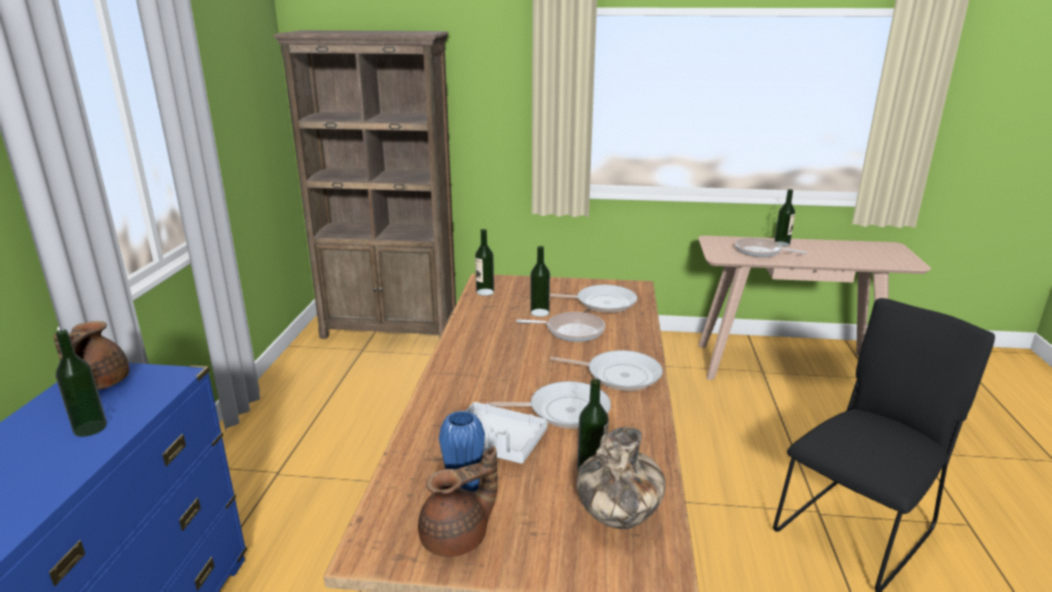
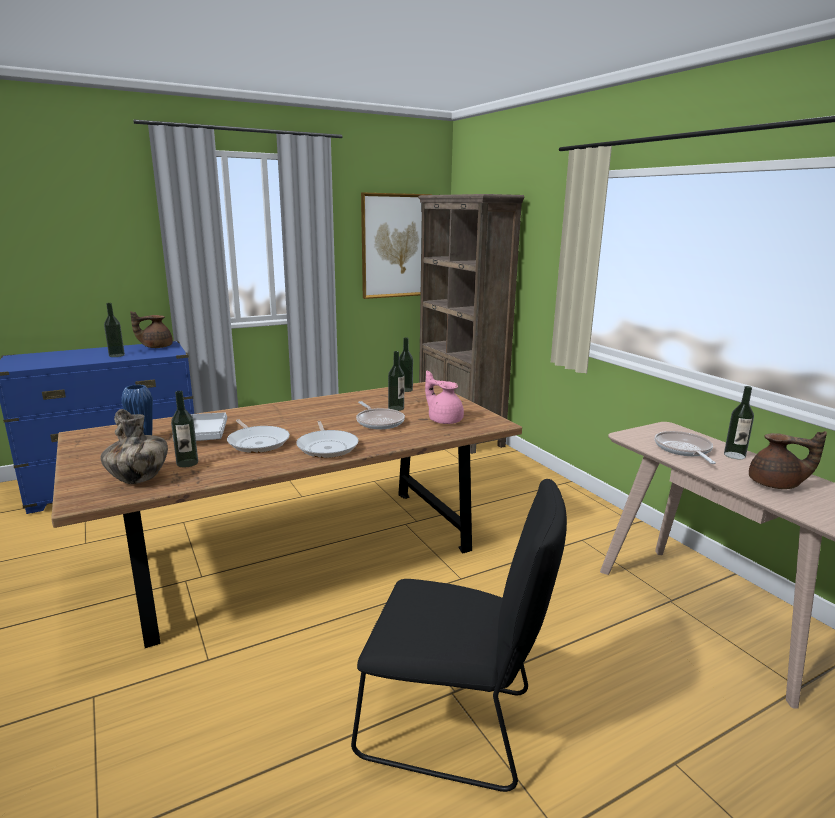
camera: 55 degrees right, 5 degrees down
(251, 110) = (396, 246): none -> picture
(457, 538) = (99, 448): brown teapot -> brown teapot (776, 485)
(602, 303) = (444, 420): frying pan -> pink teapot

